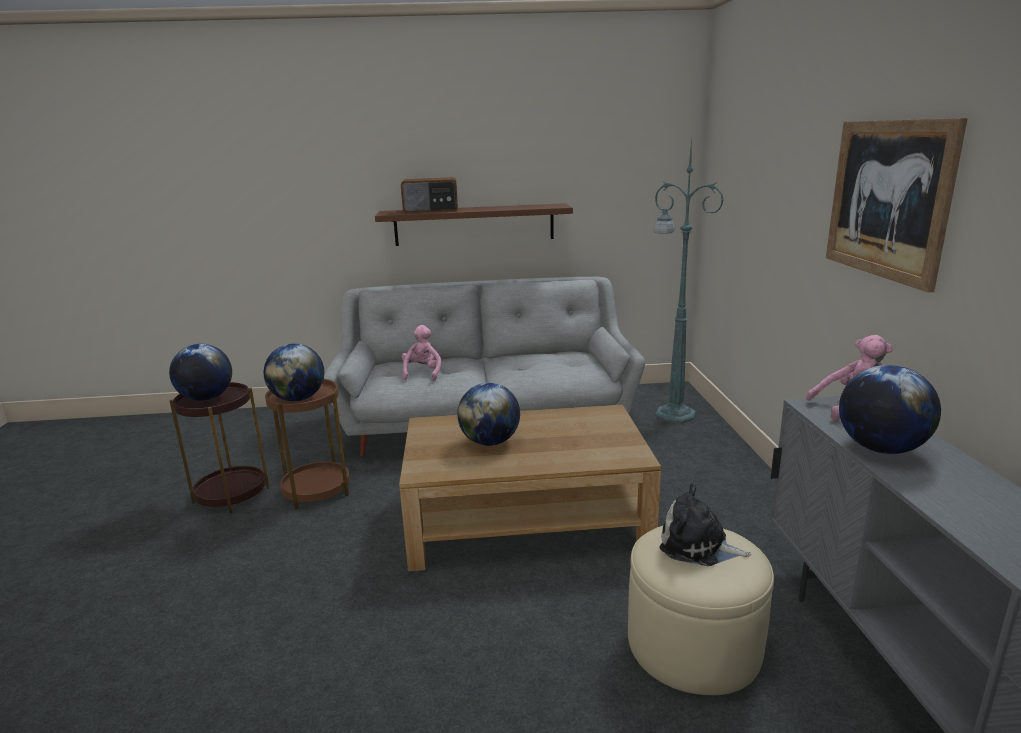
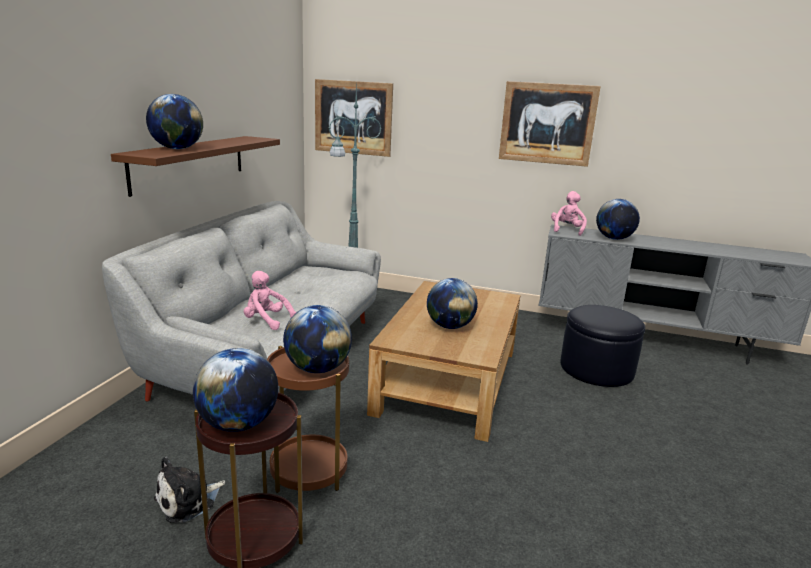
camera: 70 degrees left, 0 degrees up
(431, 210) = (177, 149): radio -> globe
(694, 644) = (596, 369): beige ottoman -> black ottoman
(698, 546) = (600, 313): plush toy -> plush toy (188, 501)
(726, 185) = (353, 117): none -> picture

